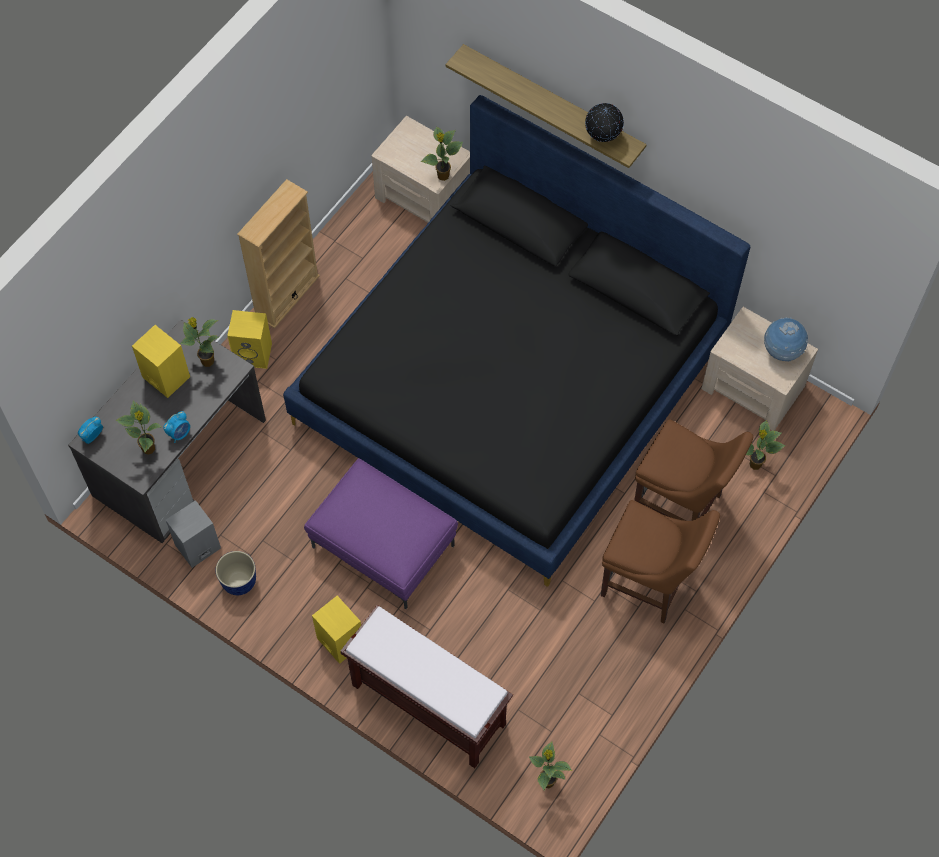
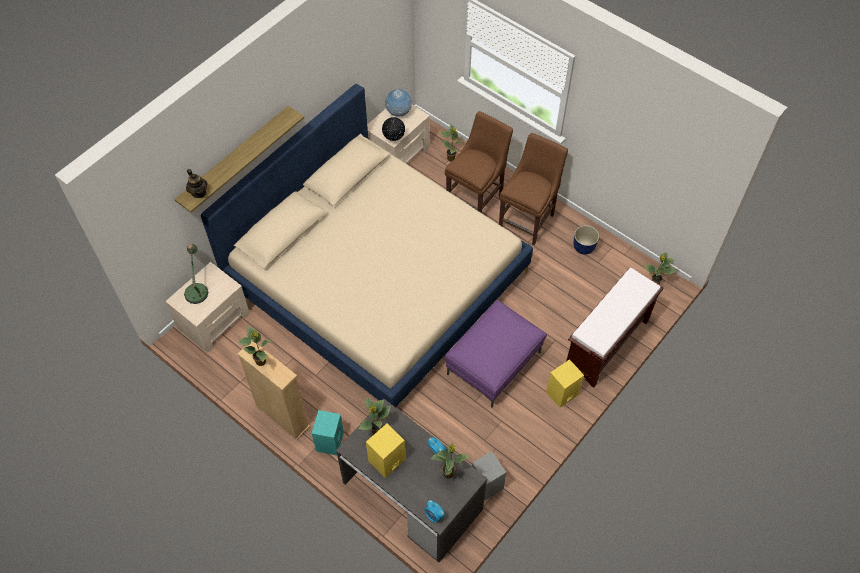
camera: 85 degrees left, 5 degrees down
(239, 582) = (516, 457): planter -> planter (584, 248)
(254, 353) = (329, 441): yellow speaker -> turquoise speaker
(426, 146) = (197, 289): none -> table lamp
(443, 176) = (226, 281): potted plant -> potted plant (261, 362)
(476, 67) = (199, 192): none -> teapot
(511, 382) = (377, 279): black bed -> beige bed
(602, 137) = (277, 127): globe -> globe (394, 139)

